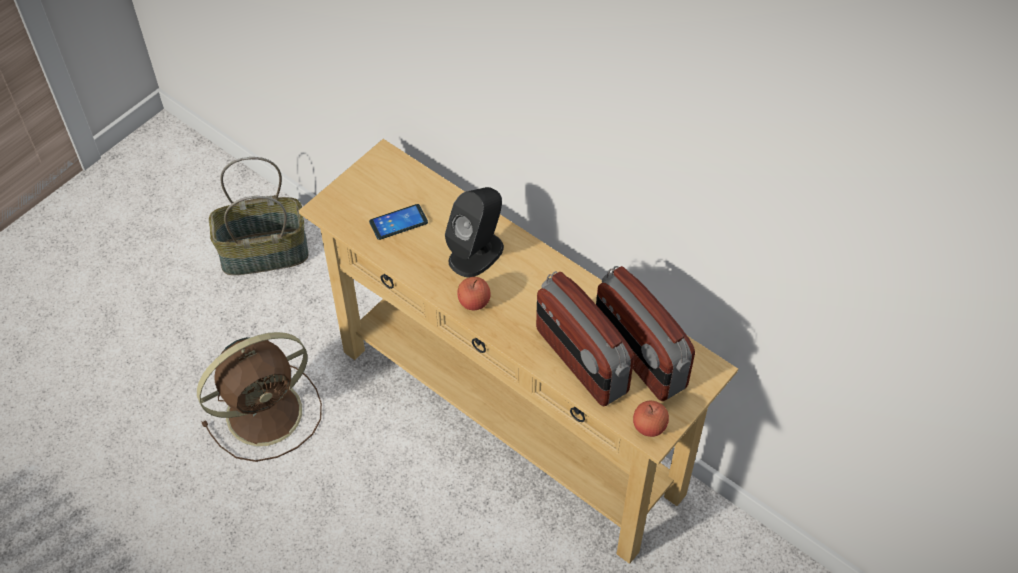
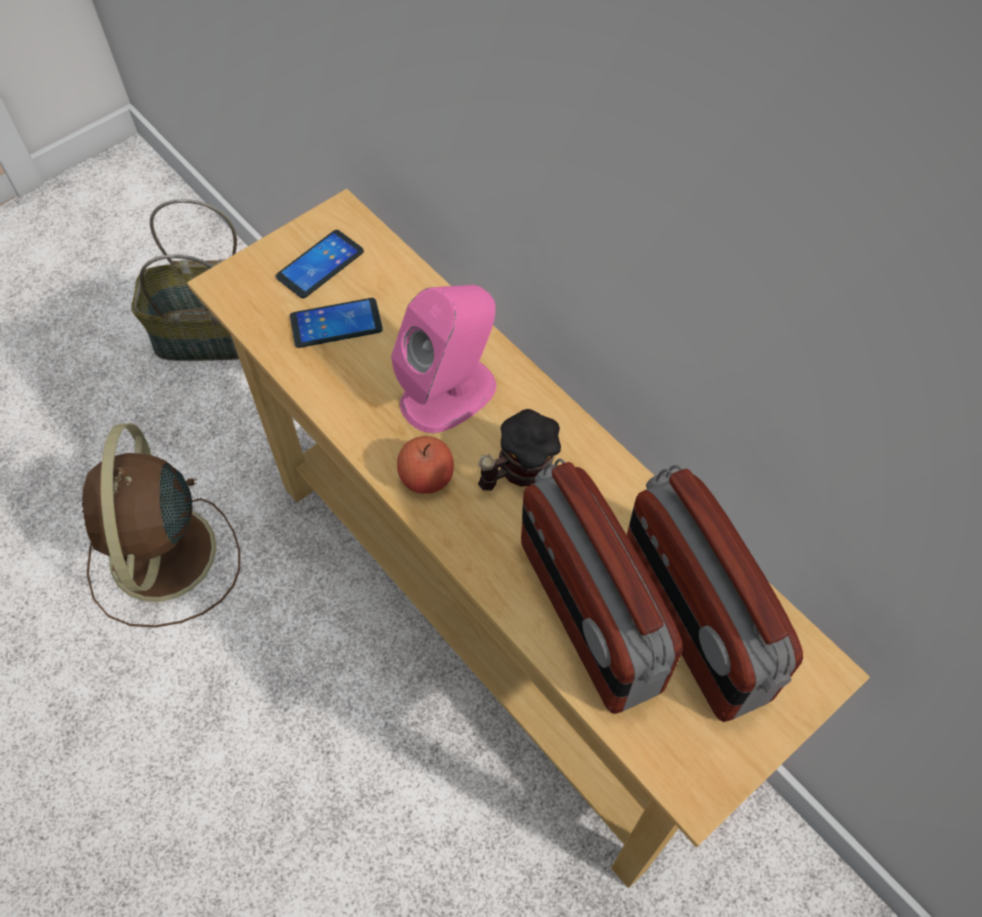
camera: 10 degrees right, 5 degrees up
(267, 411) = (163, 558): brown fan -> brown fan turned 105 degrees clockwise
(379, 188) = (320, 264): none -> phone
(476, 253) = (449, 393): black speaker -> pink speaker
(526, 291) = (517, 472): none -> mug
(649, 426) = (691, 767): apple -> none

